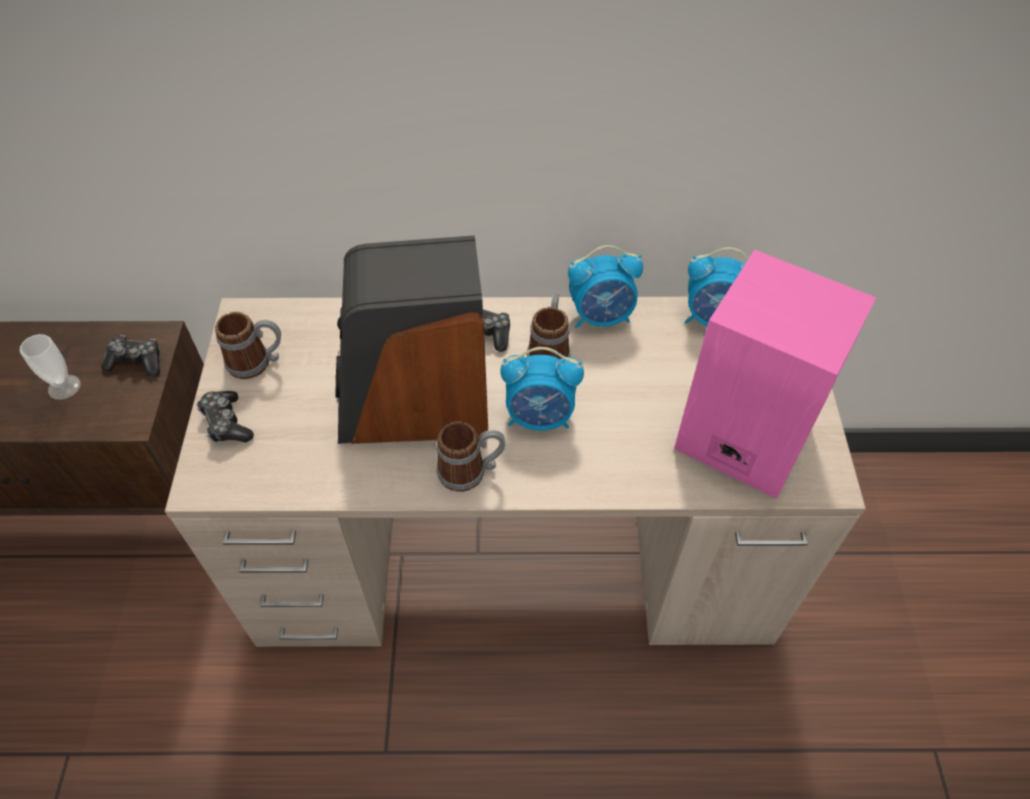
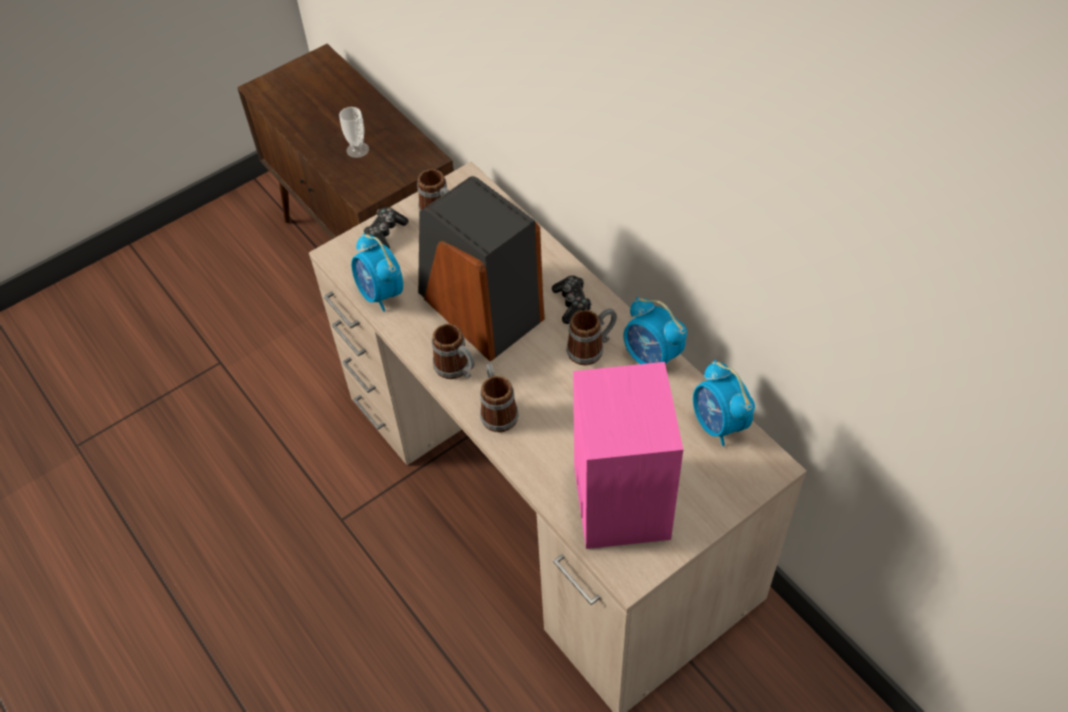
camera: 55 degrees right, 0 degrees up
(136, 362) = (403, 164): game controller -> none
(540, 417) = (531, 377): alarm clock -> alarm clock (381, 294)
(554, 468) = (497, 410): none -> mug

